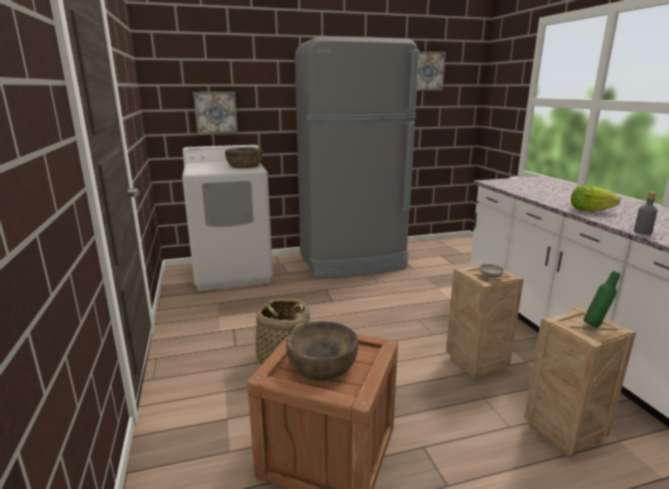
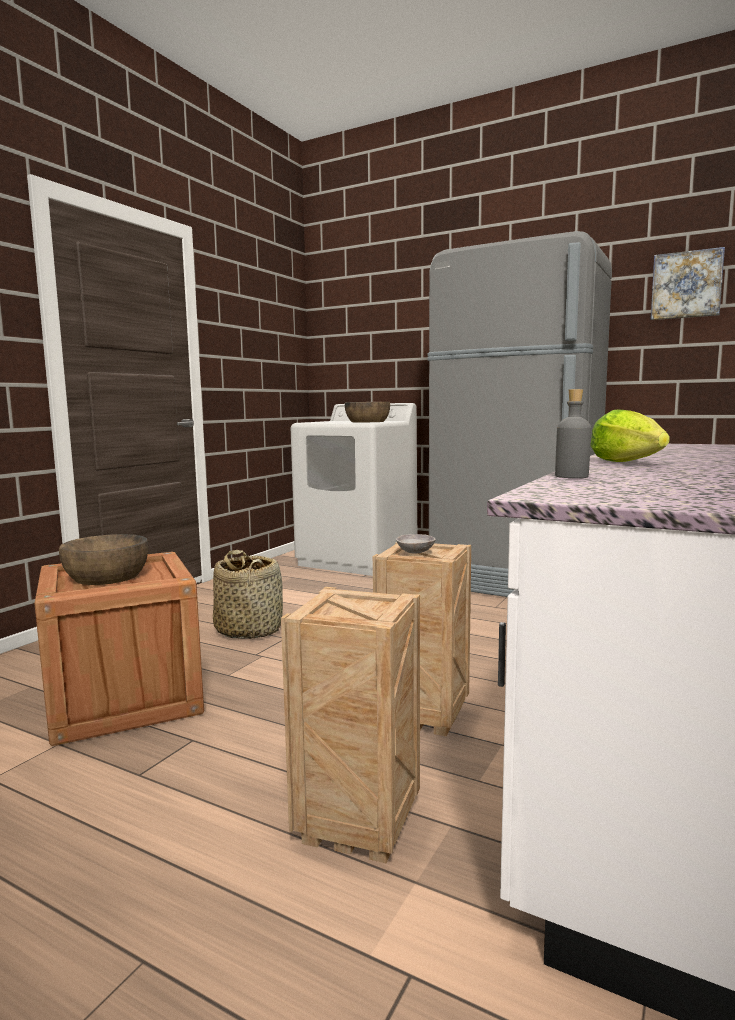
camera: 45 degrees right, 10 degrees down
(215, 113) = (375, 364): picture -> none
(596, 324) = (364, 608): green bottle -> none

